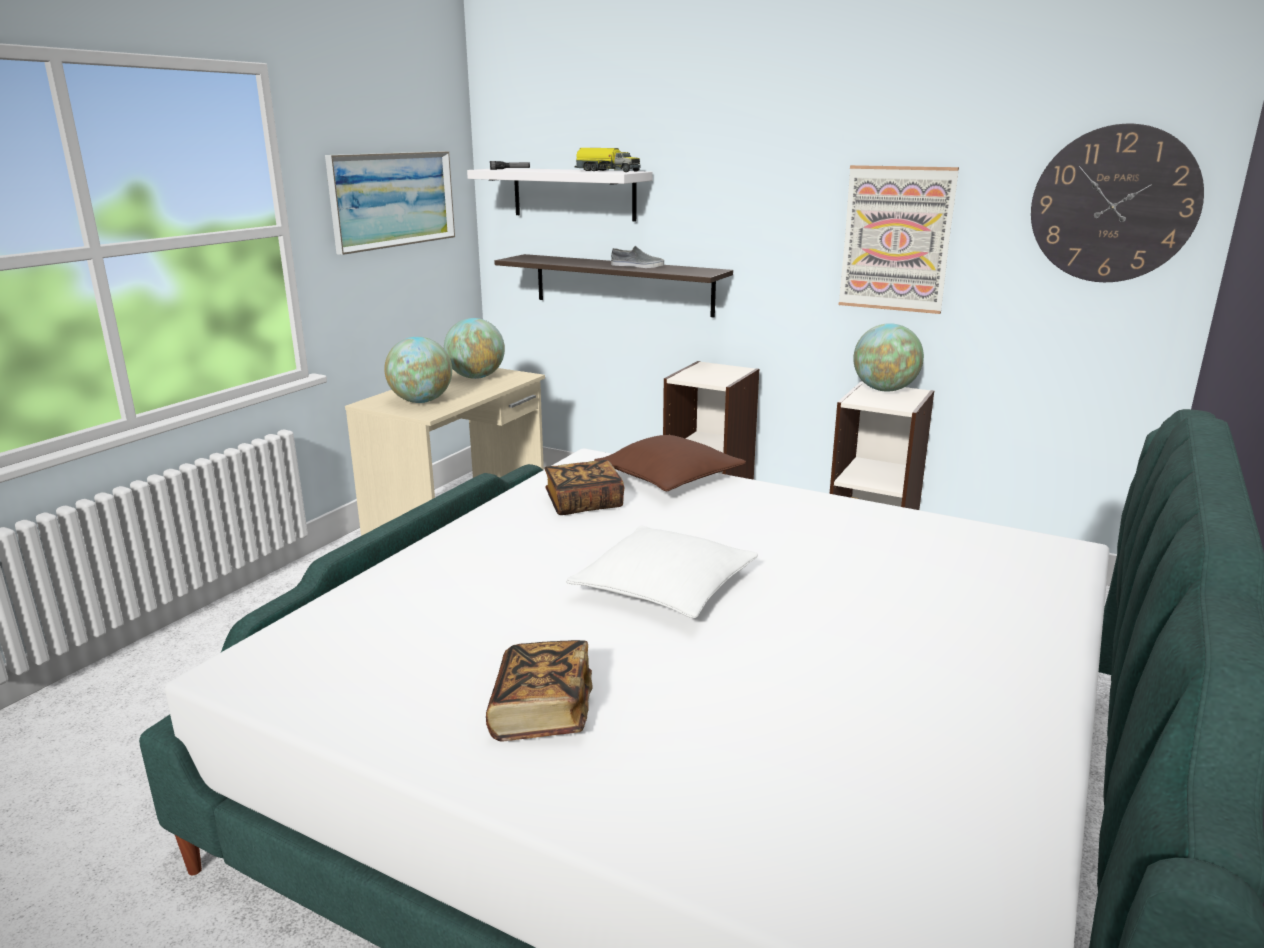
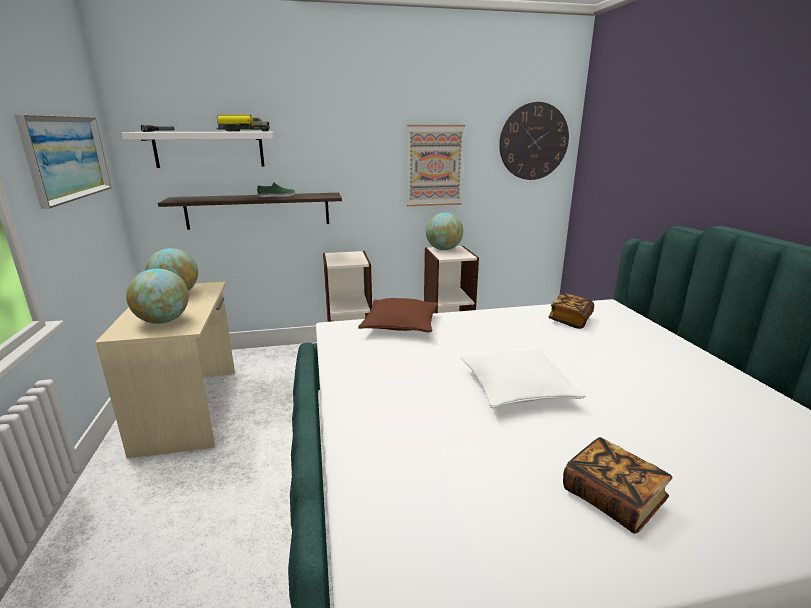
camera: 40 degrees left, 0 degrees up
(584, 503) = (384, 356): book -> book (570, 320)
(637, 266) = (277, 196): grey shoe -> green shoe

